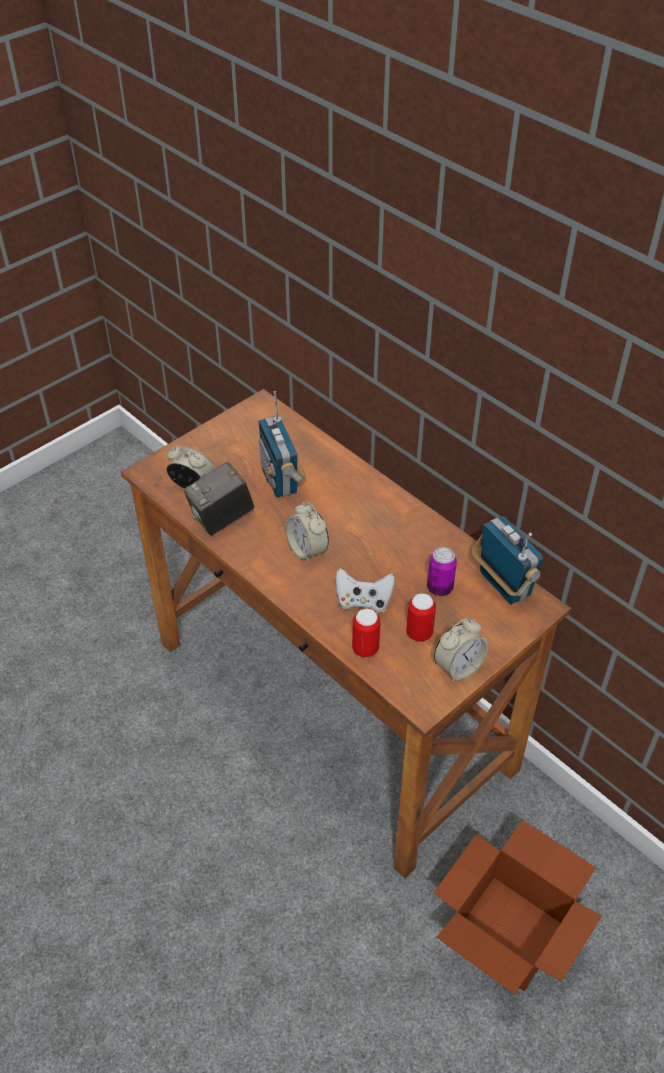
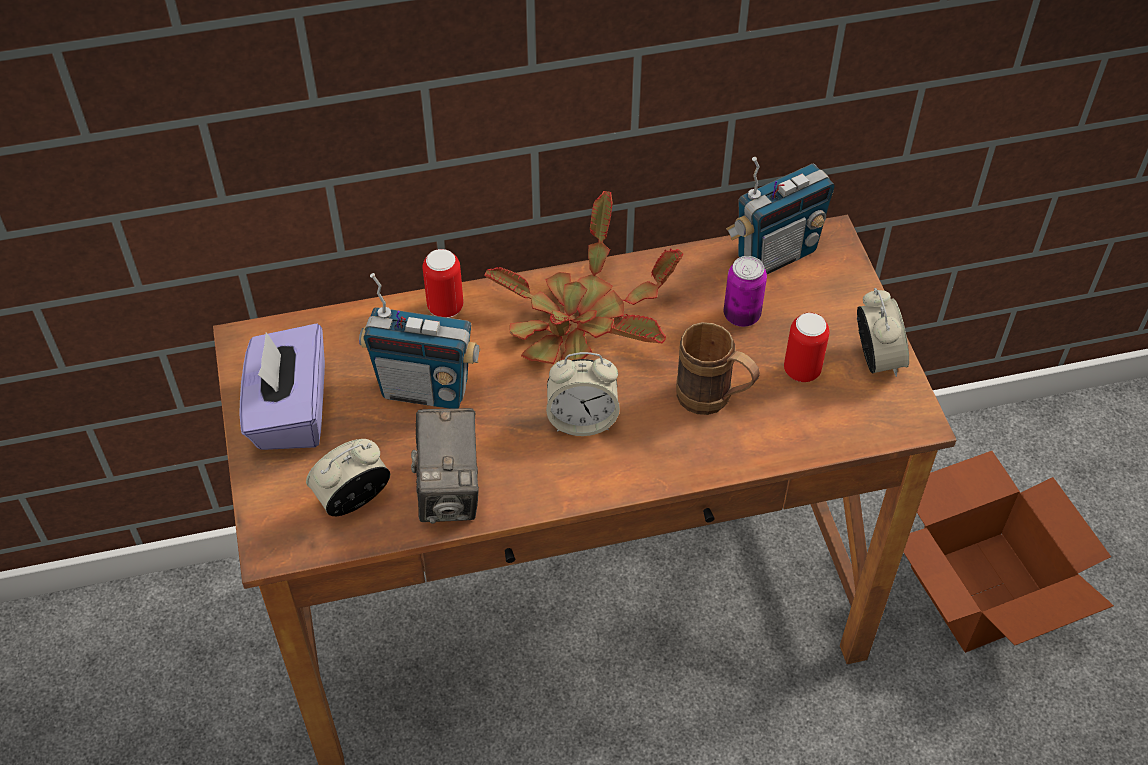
camera: 60 degrees left, 5 degrees up
(230, 439) = (290, 411): none -> purple tissue box
(363, 601) = (714, 401): white game controller -> brown mug
(365, 649) = (794, 436): can -> can (445, 307)
(376, 520) = (579, 322): none -> potted plant
(503, 585) = (775, 254): radio -> radio turned 150 degrees clockwise

